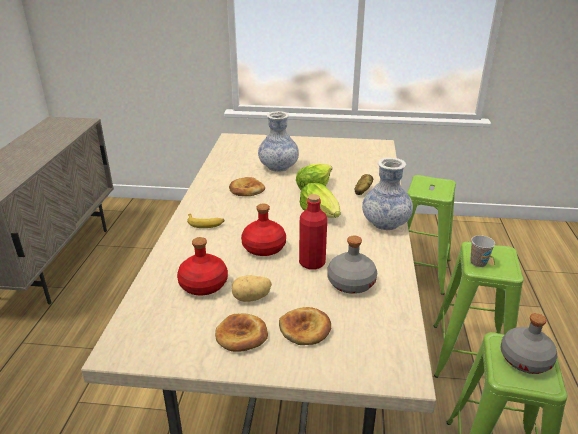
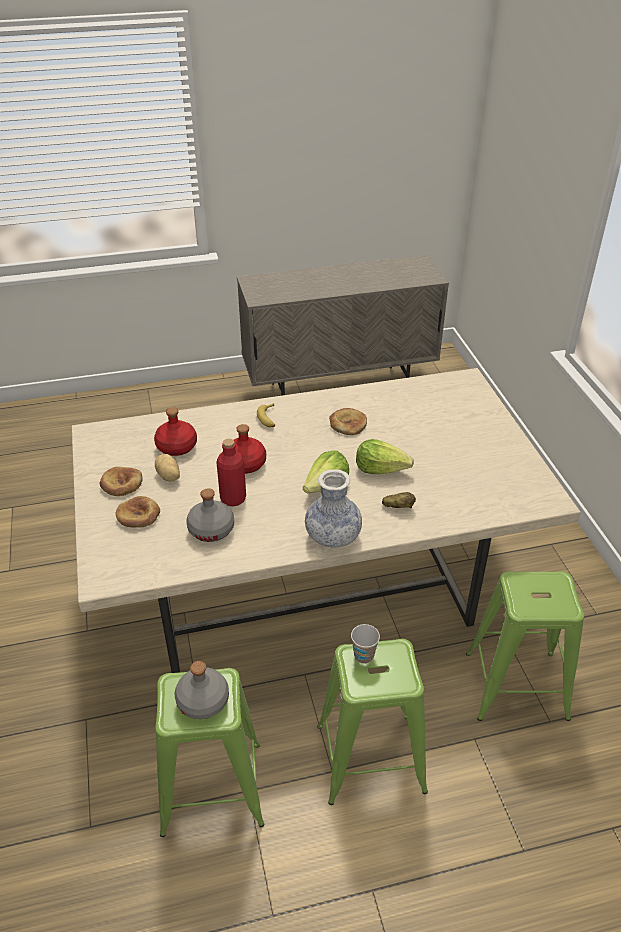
camera: 70 degrees right, 10 degrees up
(278, 167) = (416, 431): vase -> none

